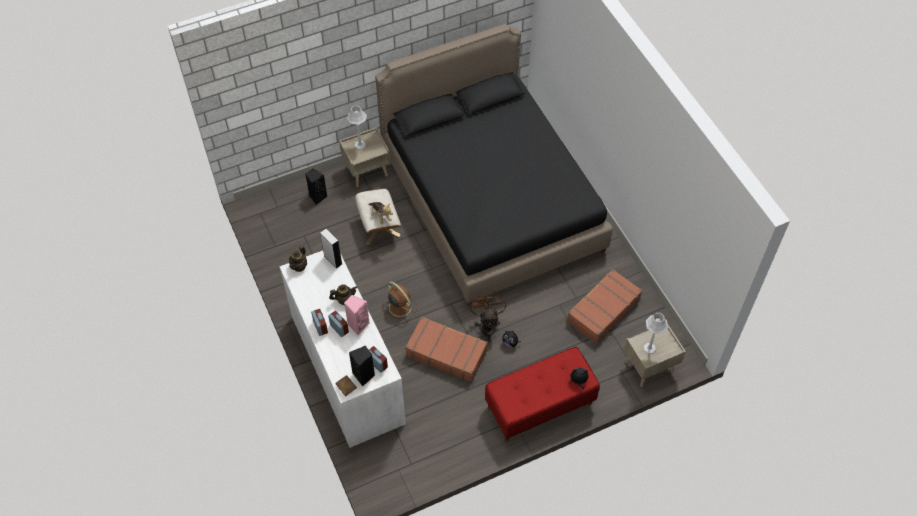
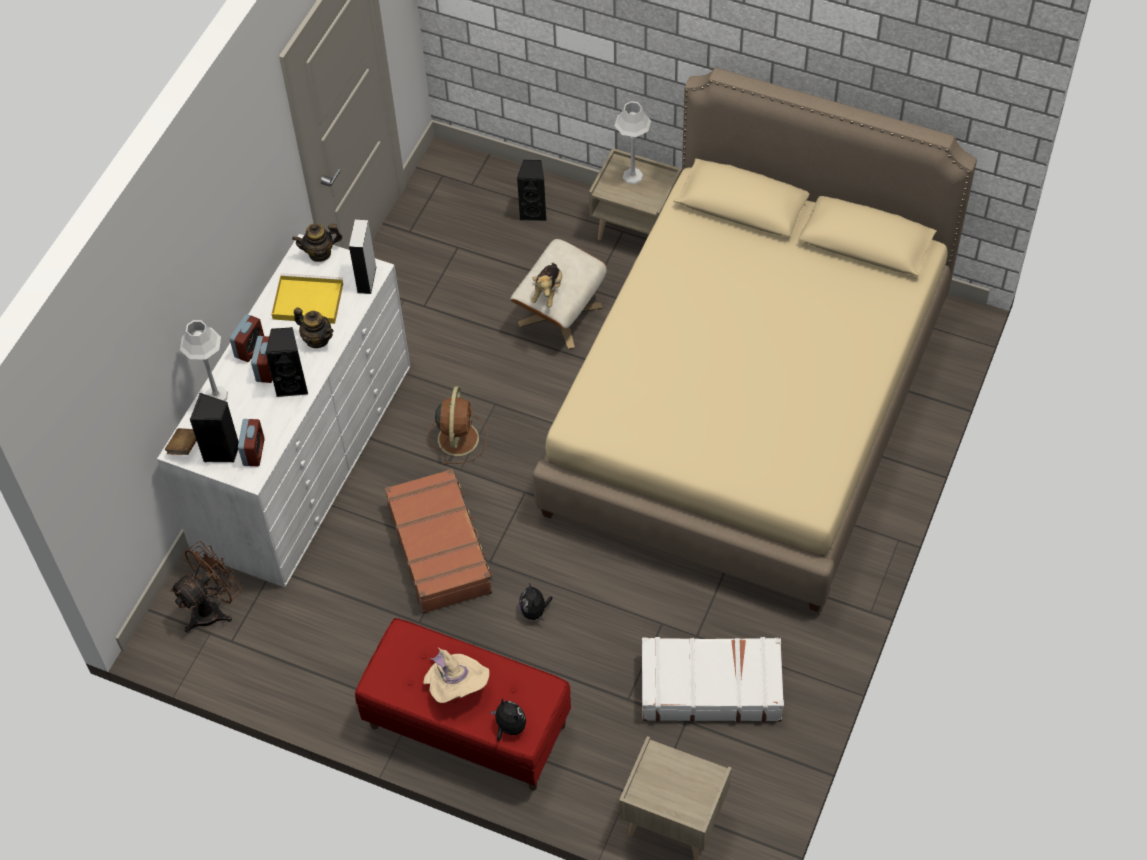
camera: 50 degrees right, 0 degrees up
(319, 289) = (306, 301): none -> yellow tray
(358, 325) = (292, 384): pink speaker -> black speaker
(487, 325) = (534, 562): brown fan -> brown fan (213, 609)
(491, 201) = (748, 405): black bed -> beige bed
(541, 386) = (456, 687): none -> beige hat
(602, 310) = (710, 686): brown suitcase -> white suitcase
(649, 348) = (662, 780): grey table lamp -> grey table lamp (216, 395)

